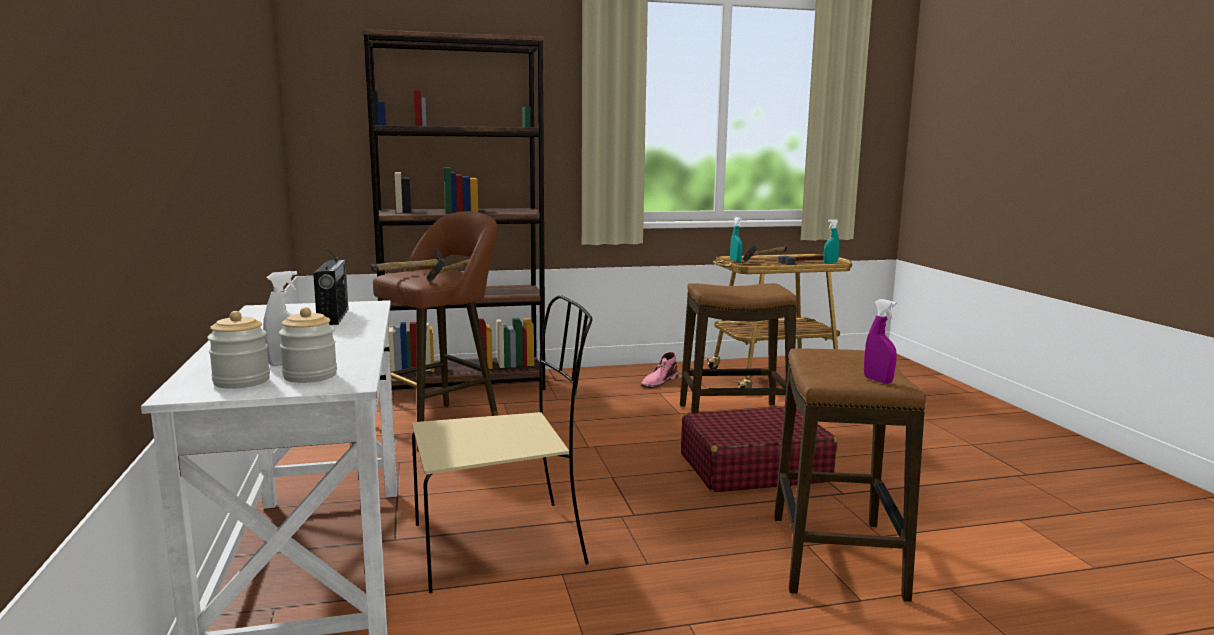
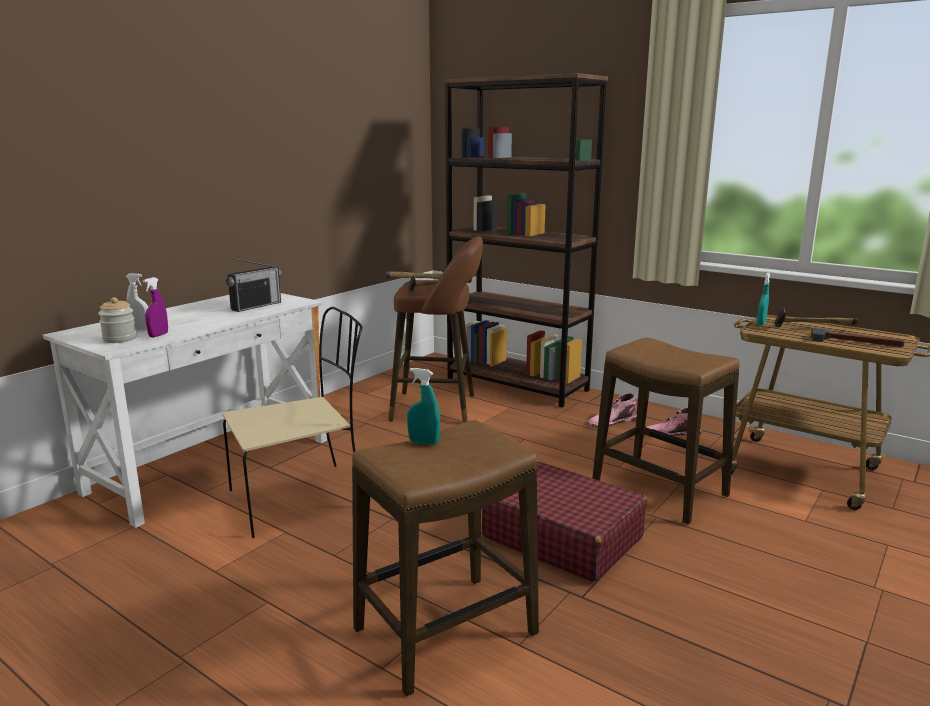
camera: 50 degrees right, 5 degrees up
(241, 381) = (97, 333): jar -> none
(503, 544) = (302, 498): beige chair -> beige chair turned 60 degrees counterclockwise
(604, 387) = (611, 421): none -> pink boot
(830, 263) = (879, 350): turquoise spray bottle -> turquoise spray bottle (423, 442)
(878, 380) = (409, 468): purple spray bottle -> purple spray bottle (158, 335)

